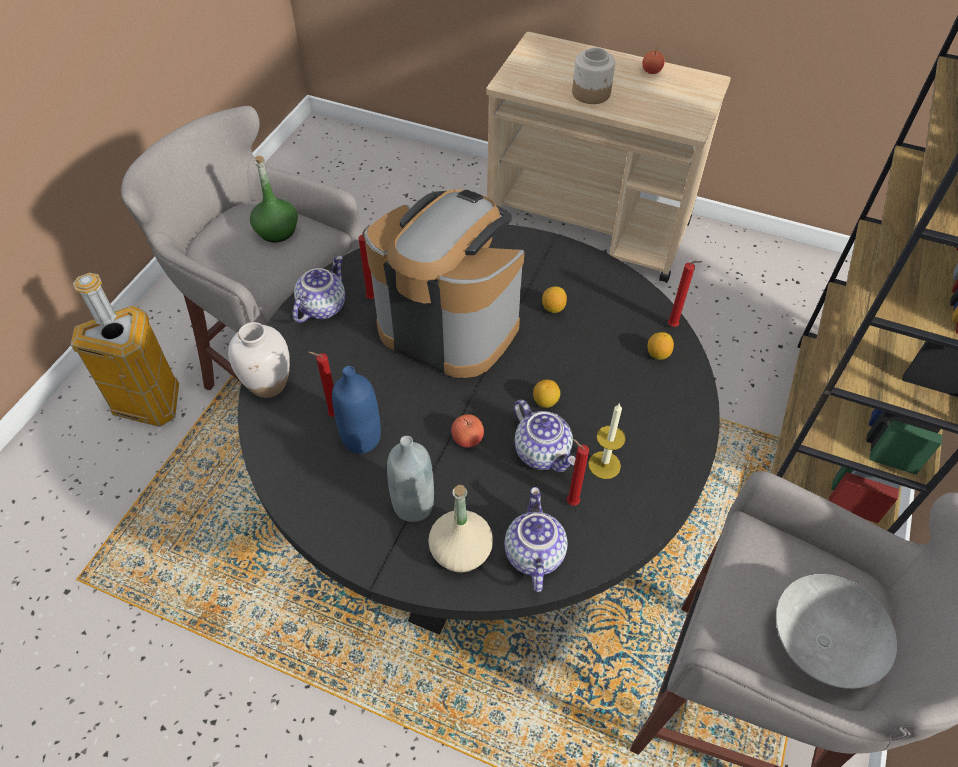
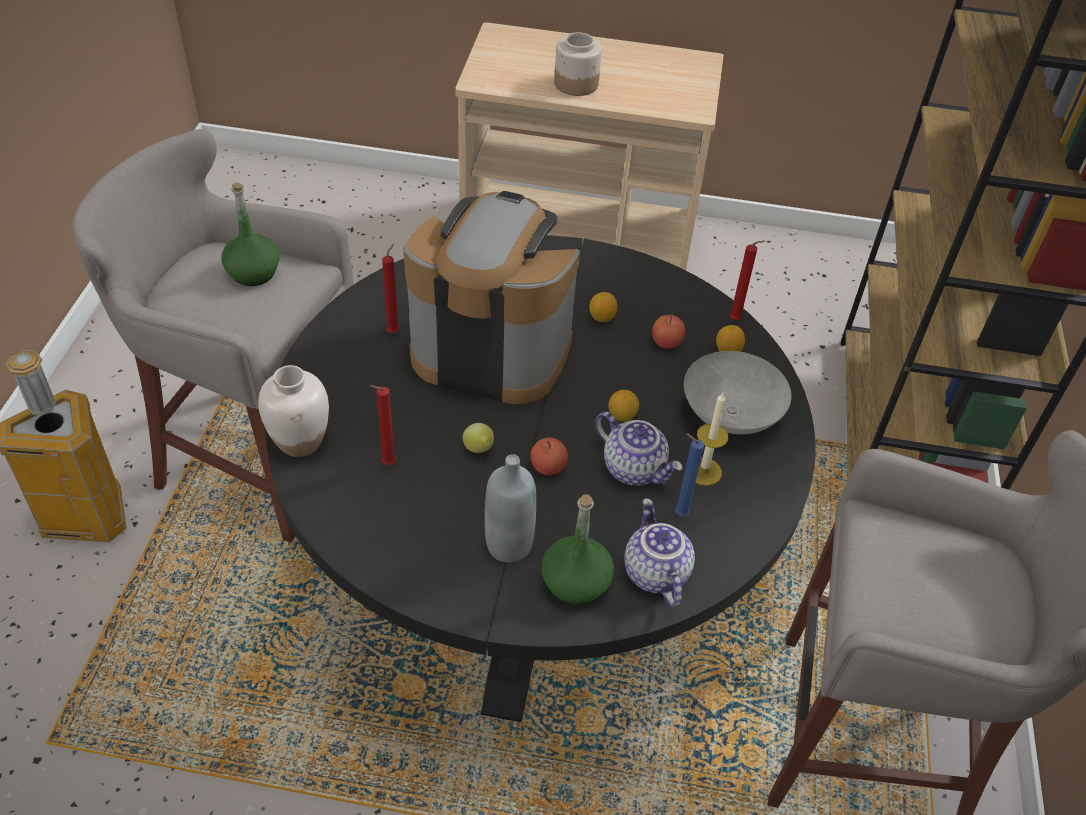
camera: 15 degrees left, 5 degrees down
(321, 306) = (337, 349): teapot -> none
(361, 439) = (428, 484): blue bottle -> none
(413, 414) = (479, 450): none -> lemon
(461, 551) = (576, 583): beige bottle -> green bottle
(570, 501) = (678, 514): red candle -> blue candle
(651, 71) = (636, 54): apple -> apple (666, 342)
(822, 643) = (970, 611): grey bowl -> grey bowl (731, 415)

